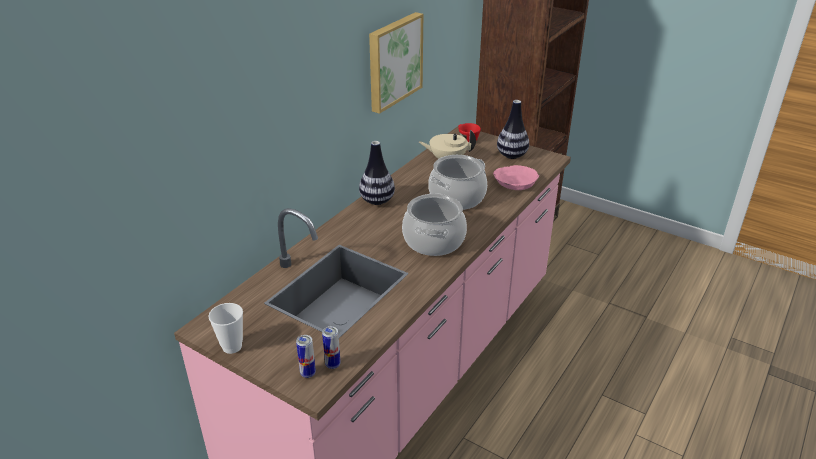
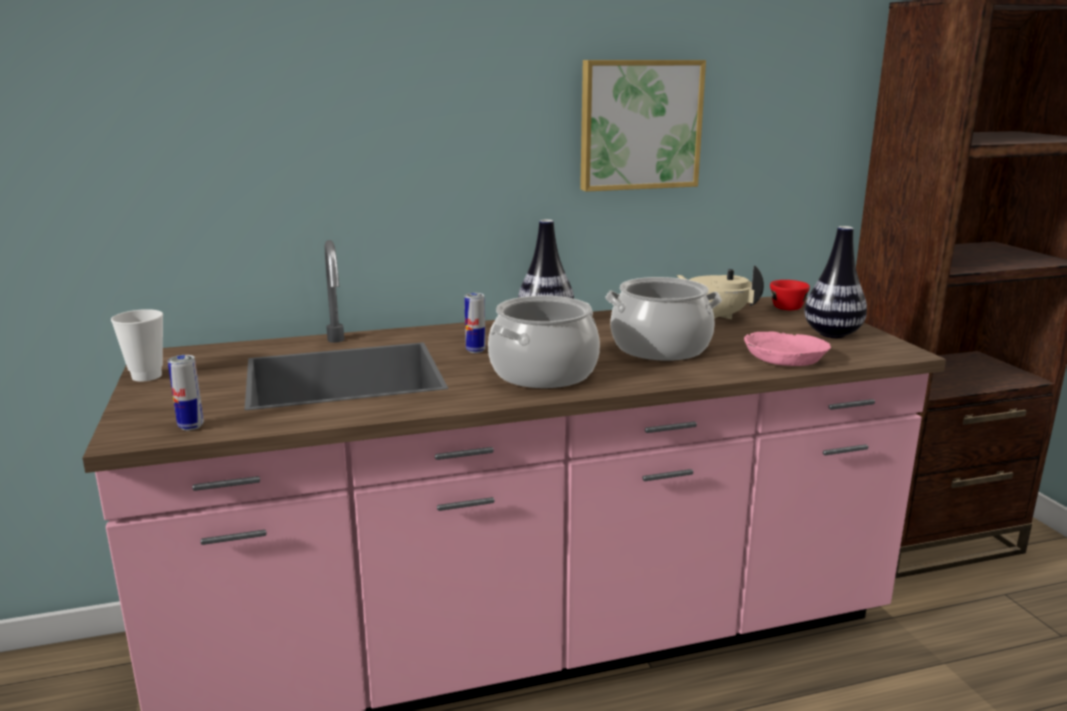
camera: 40 degrees right, 15 degrees down
(308, 373) = (153, 422): can -> can (475, 350)

